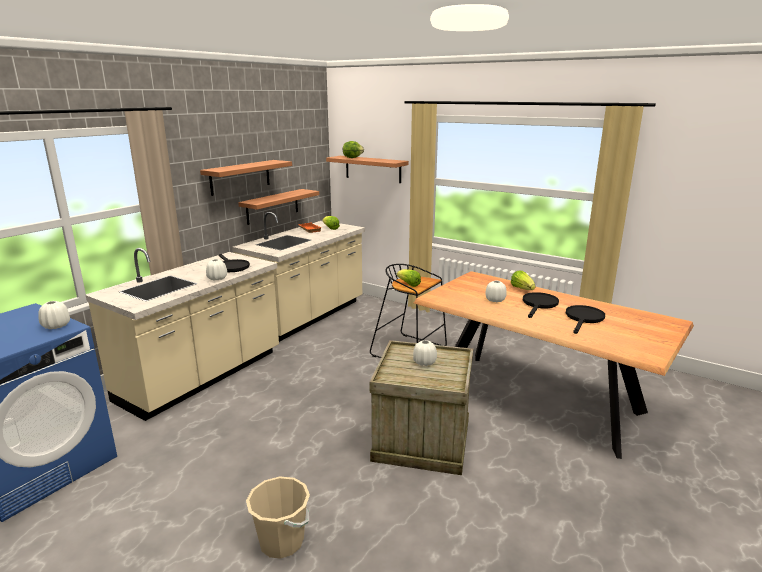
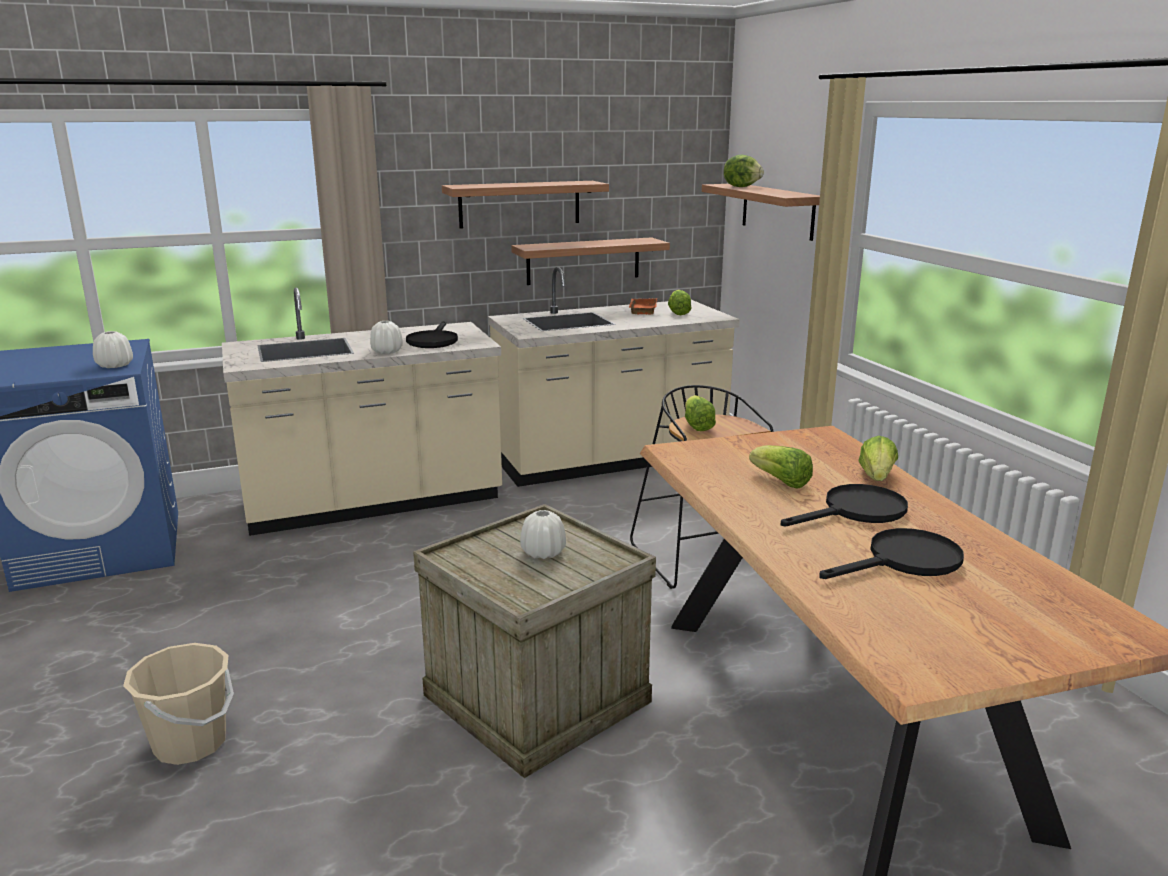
camera: 35 degrees right, 0 degrees up
(495, 300) = (781, 482): white vase -> lettuce

